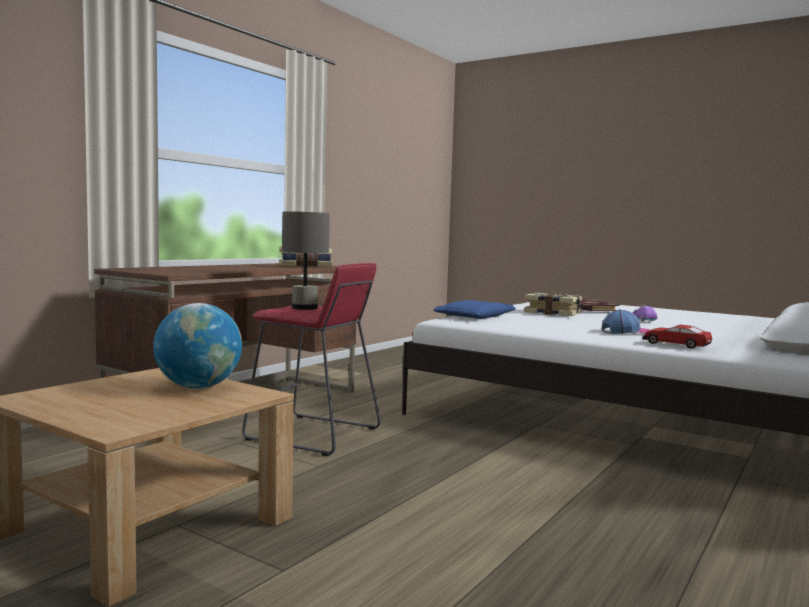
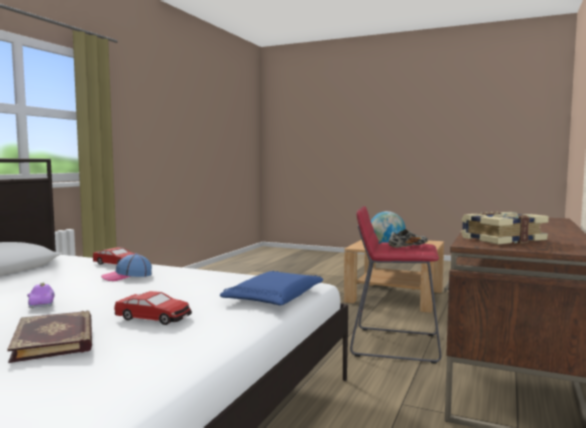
camera: 170 degrees right, 0 degrees up
(304, 308) = (408, 247): grey table lamp -> shoe
(553, 313) = (154, 317): book -> toy car

